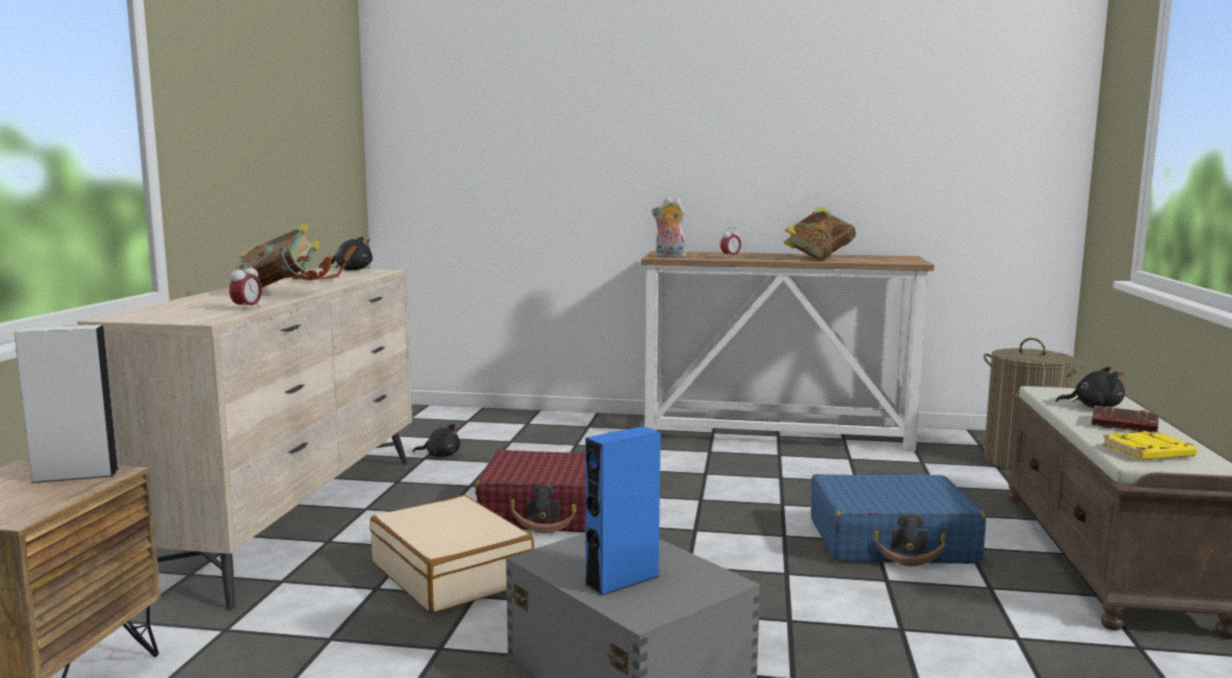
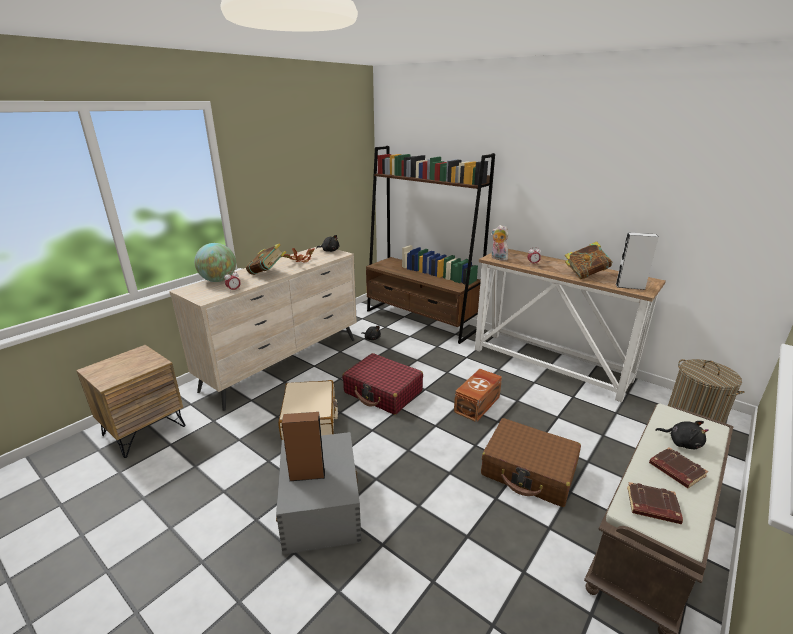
camera: 30 degrees right, 15 degrees up
(75, 475) = (147, 360): grey speaker -> grey speaker (630, 286)
(179, 304) = (218, 280): none -> globe
(506, 420) = (421, 320): none -> brown bookcase
(622, 580) = (307, 474): blue speaker -> brown speaker
(729, 493) = (478, 404): none -> brown storage box
(892, 542) = (529, 471): blue suitcase -> brown suitcase
(1148, 453) = (652, 506): yellow book -> brown book

